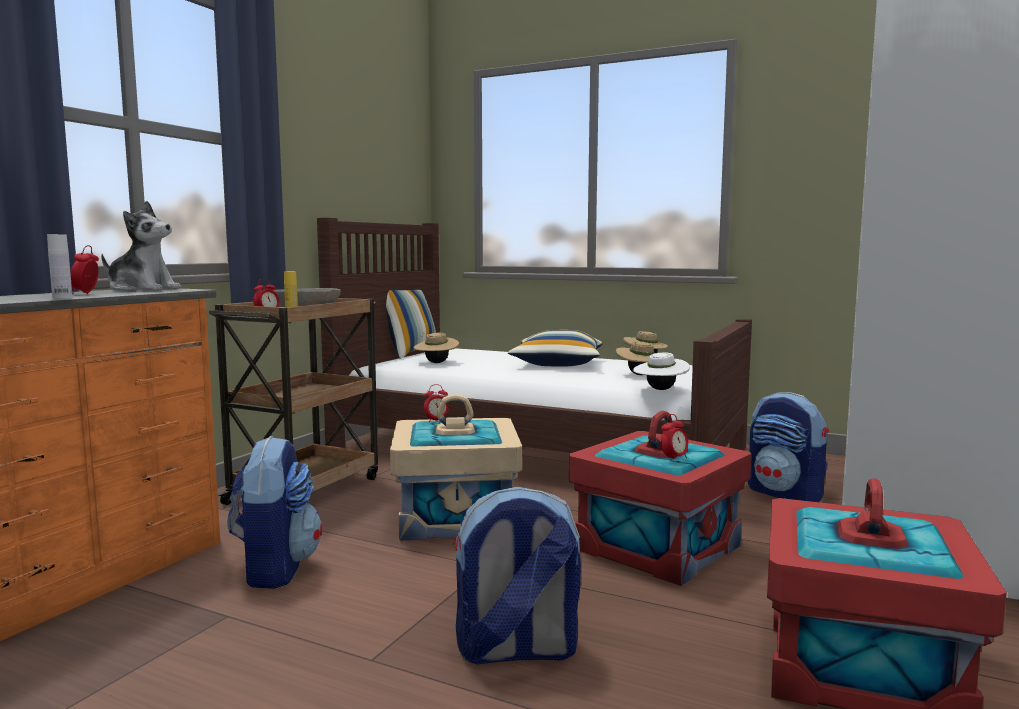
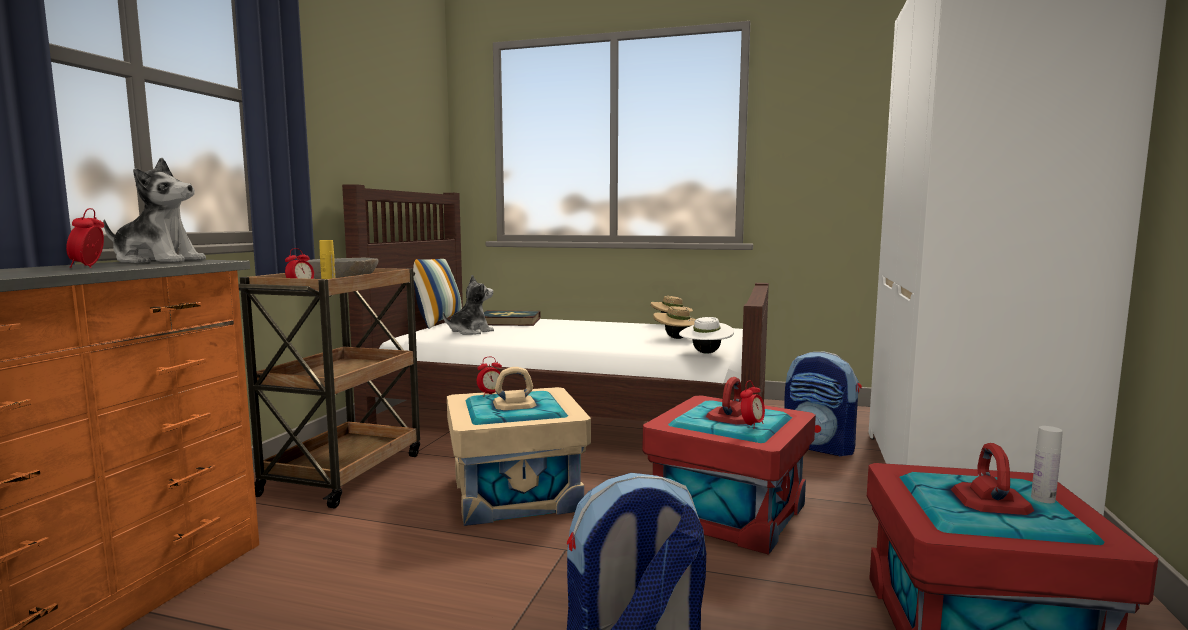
camera: 10 degrees left, 0 degrees up
(62, 297) = (59, 272): white bottle -> white bottle (1043, 499)
(275, 568) = (332, 573): backpack -> none
(436, 362) = (470, 332): beige hat -> plush toy
(480, 354) = (509, 321): none -> book
(557, 364) = (591, 329): pillow -> none

